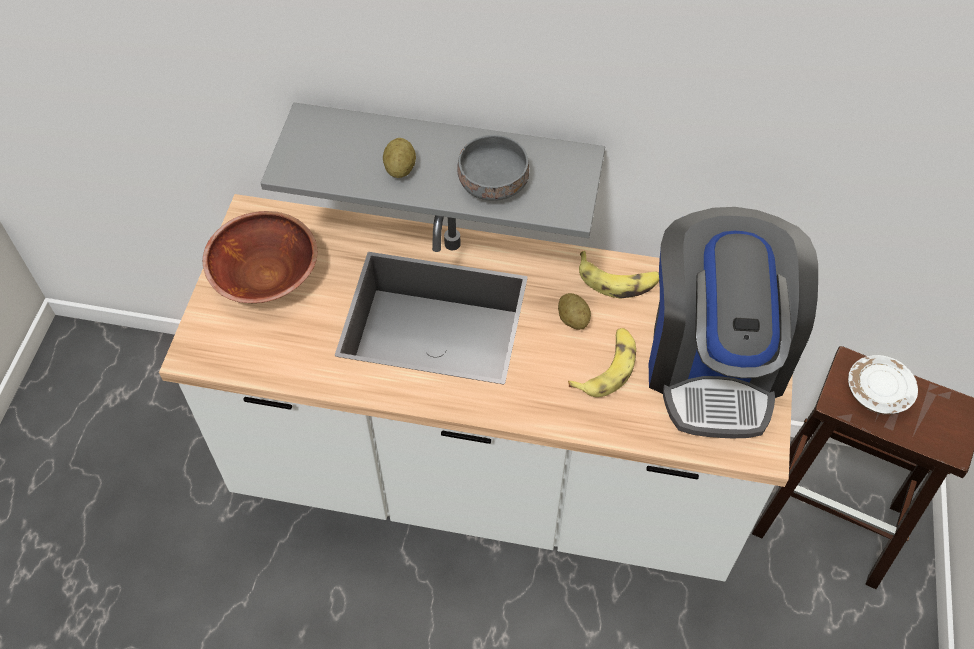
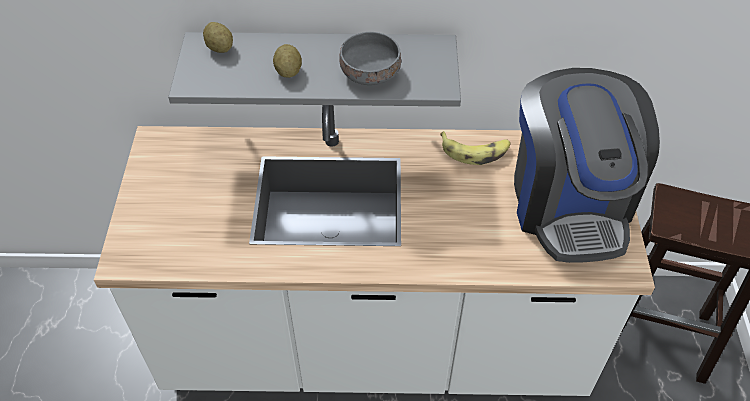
camera: 10 degrees left, 5 degrees down
(265, 275) = (176, 187): brown bowl -> none
(573, 319) = (446, 186): potato -> potato (220, 48)
(607, 367) = (483, 220): banana -> none
(878, 392) = (696, 213): white plate -> none

